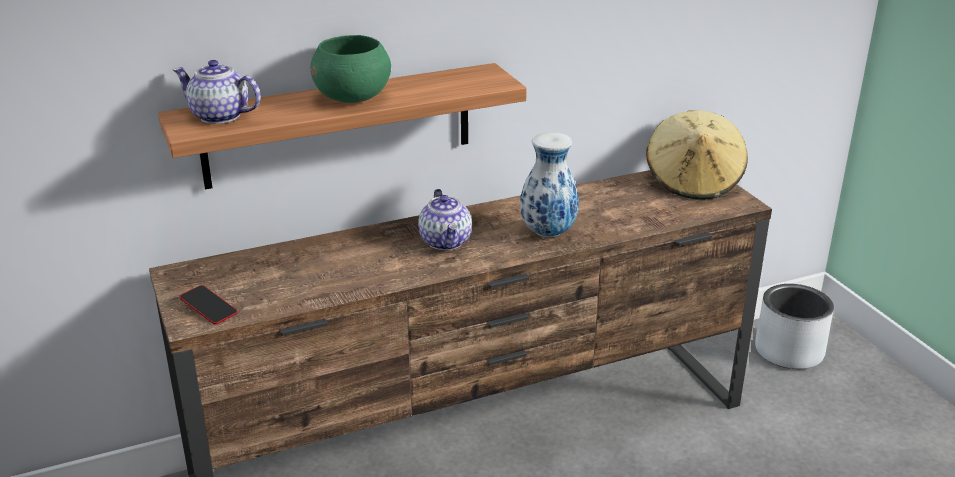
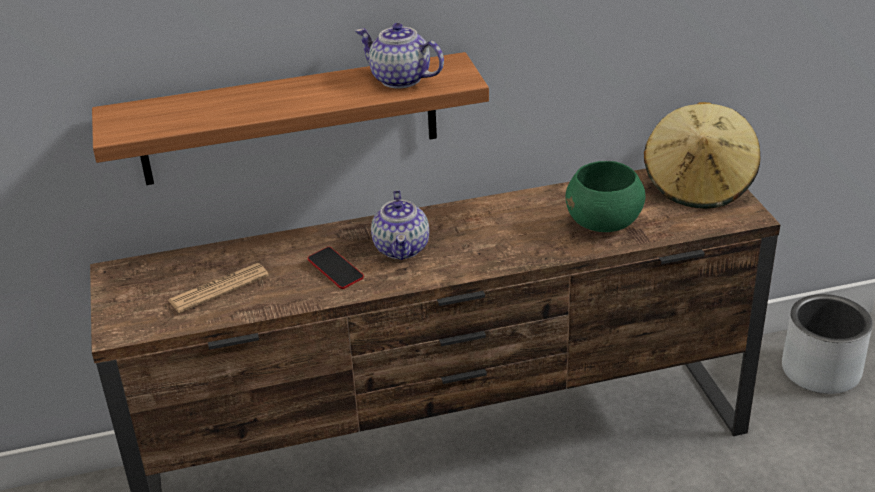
camera: 10 degrees right, 5 degrees up
(209, 308) = (139, 316): phone -> phone (336, 271)
(219, 116) = (151, 115): teapot -> teapot (399, 79)
(281, 282) = (219, 288): none -> newspaper
(353, 98) = (297, 96): green bowl -> green bowl (604, 223)
(548, 233) = (516, 244): vase -> none

